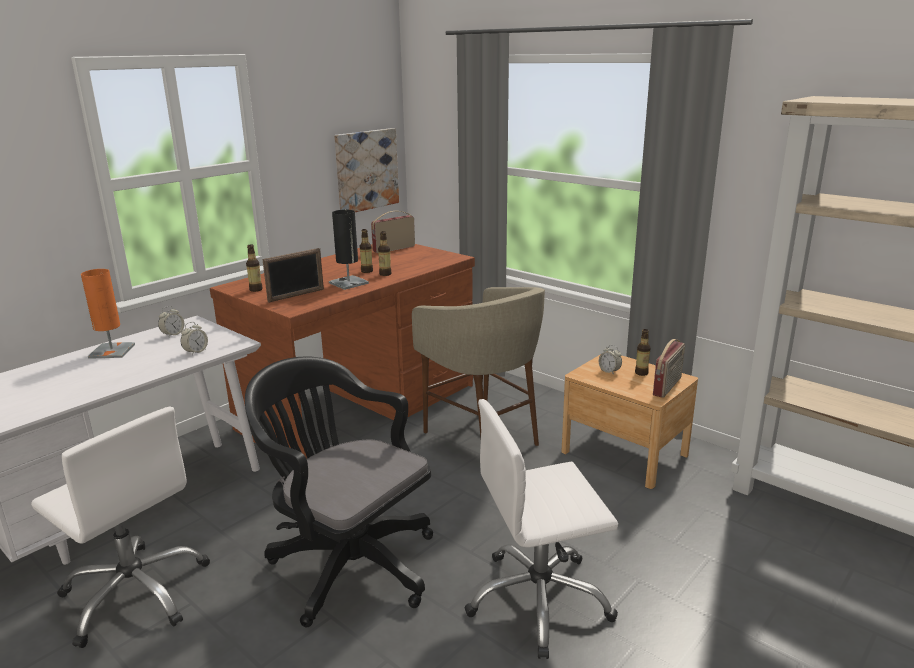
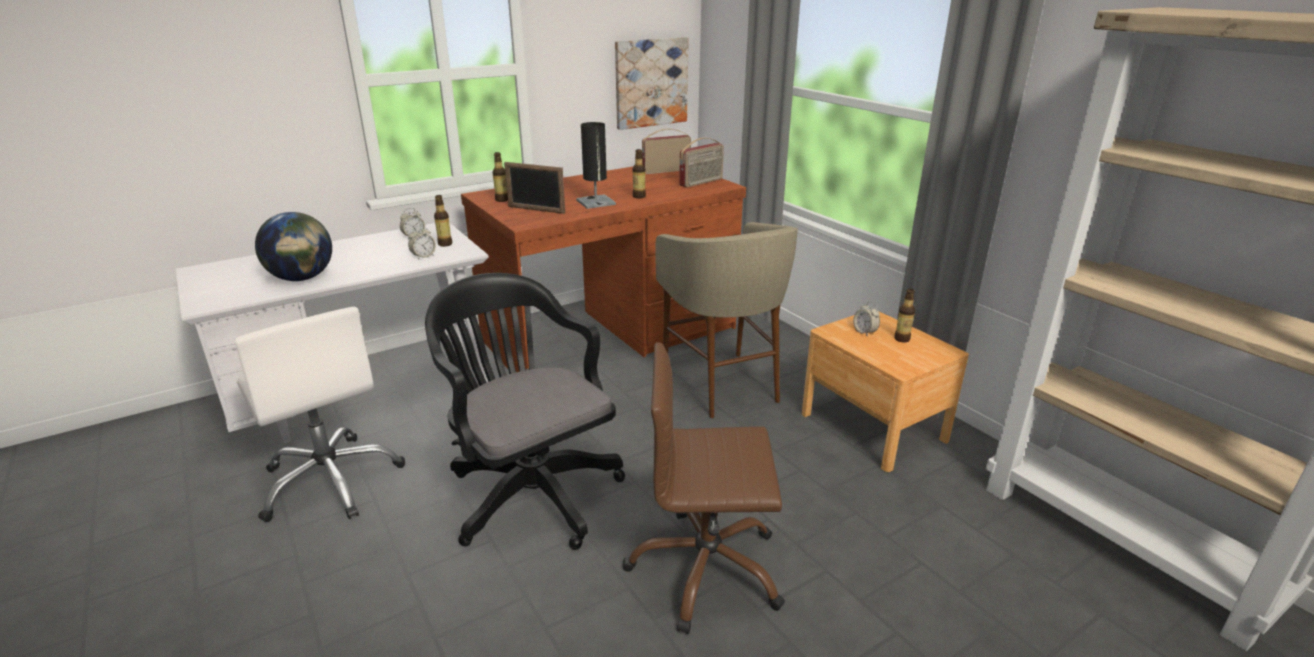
camera: 15 degrees right, 5 degrees up
(79, 388) = (302, 278): none -> globe
(112, 351) = (351, 247): orange table lamp -> none
(296, 295) = (536, 210): picture frame -> picture frame turned 45 degrees clockwise
(367, 271) = (622, 191): bottle -> bottle (445, 244)
(539, 600) = (706, 569): white office chair -> brown office chair
(668, 386) = (926, 359): radio -> radio (701, 182)

